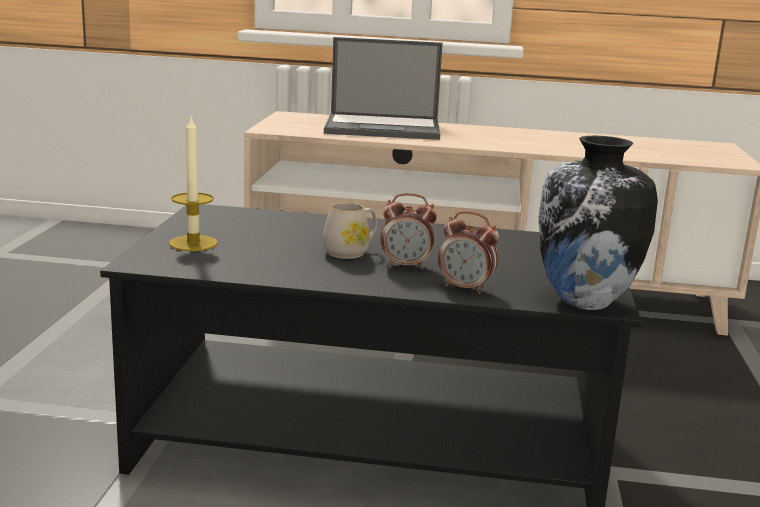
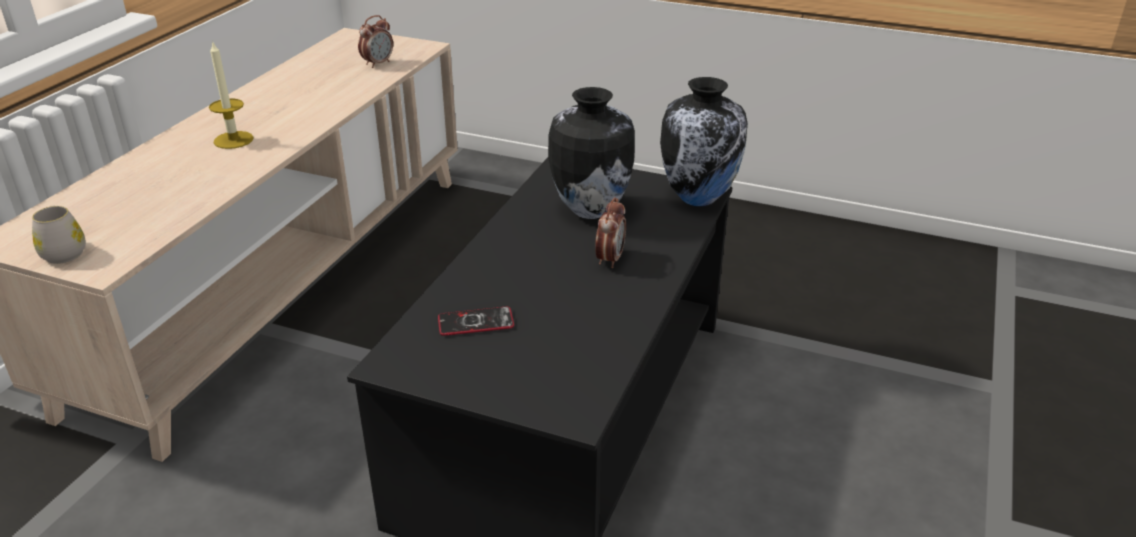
camera: 75 degrees left, 15 degrees up
(193, 243) = (518, 377): candle -> candle (233, 140)
(269, 228) = (475, 322): none -> phone
(351, 252) = (567, 282): white mug -> white mug (64, 251)
(384, 128) = (155, 183): laptop -> none
(466, 288) = (667, 240): alarm clock -> alarm clock (378, 63)
(501, 255) = (589, 210): none -> vase

